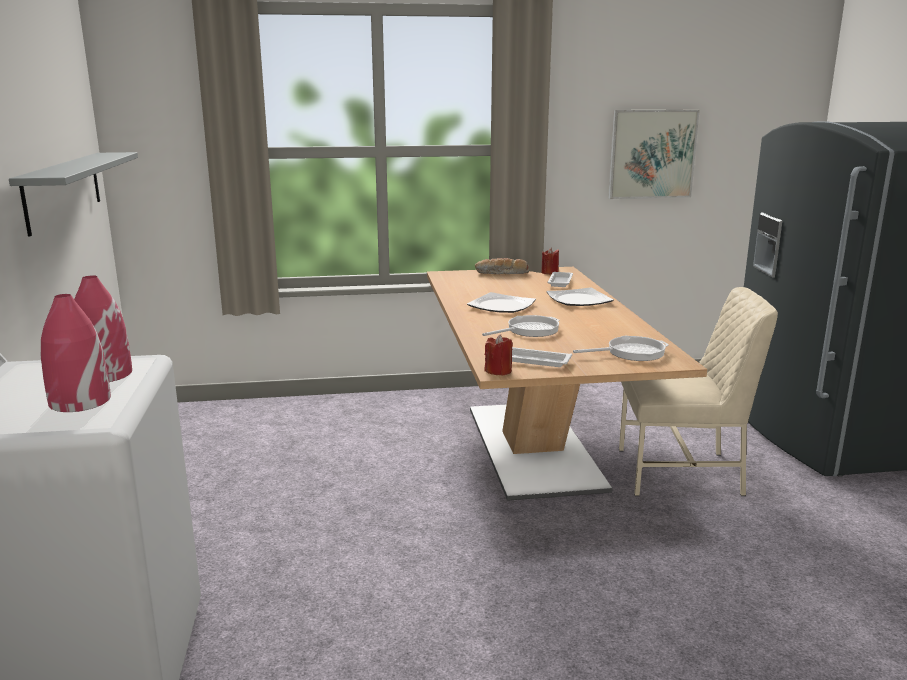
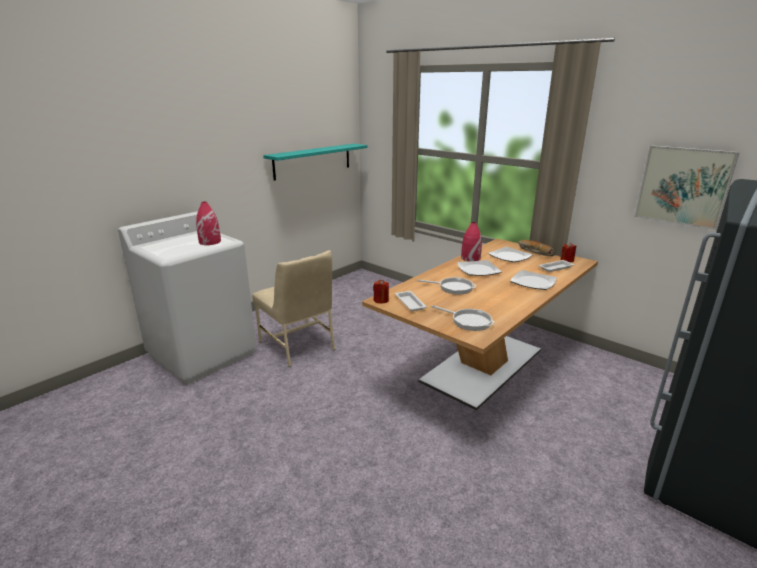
camera: 50 degrees right, 5 degrees up
(63, 190) = (313, 161): grey shelf -> turquoise shelf
(79, 401) = (182, 248): red vase -> red vase (470, 258)
(493, 284) = (510, 256): none -> plate
(681, 473) = (542, 427): beige chair -> beige chair (298, 346)

